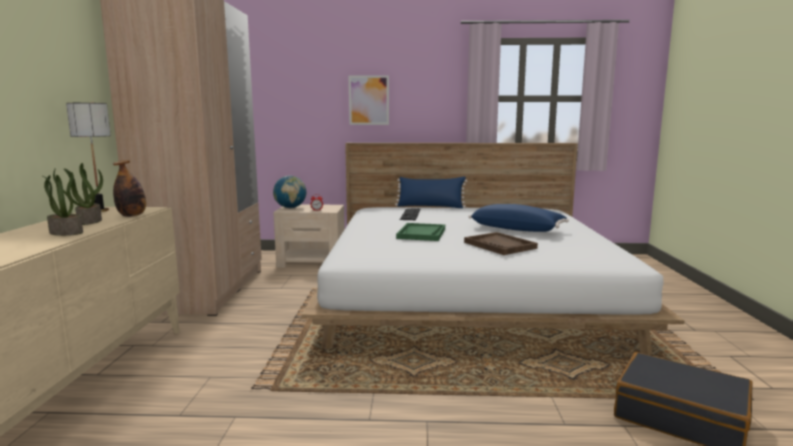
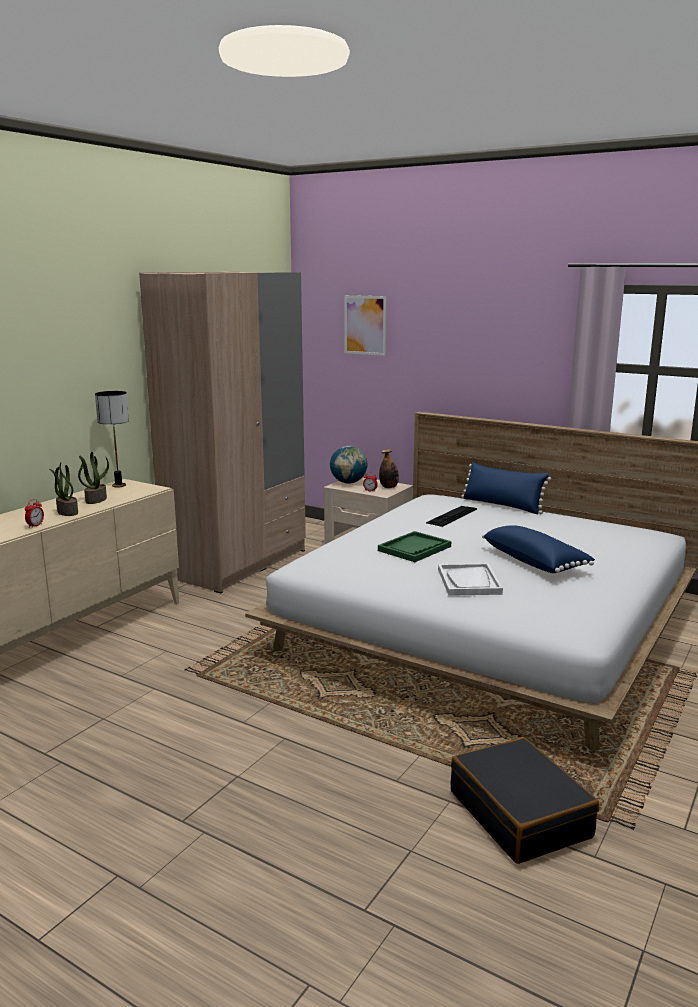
camera: 30 degrees right, 5 degrees up
(35, 247) = (35, 525): none -> alarm clock
(132, 215) = (131, 497): bottle -> bottle (389, 487)
(369, 100) = (455, 359): picture -> picture (365, 325)
(500, 245) = (469, 581): brown tray -> white tray

